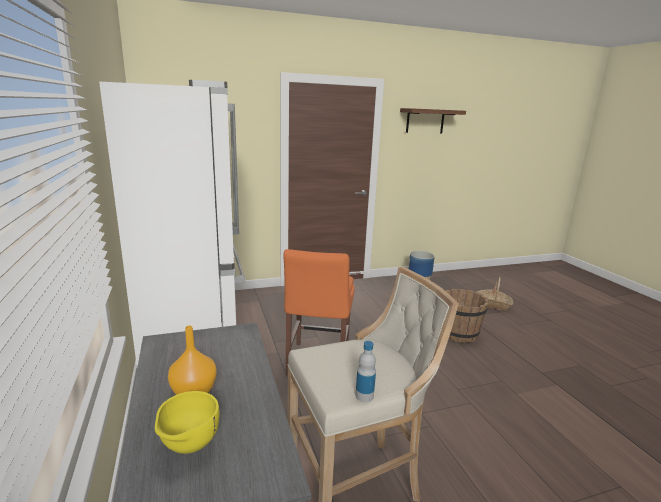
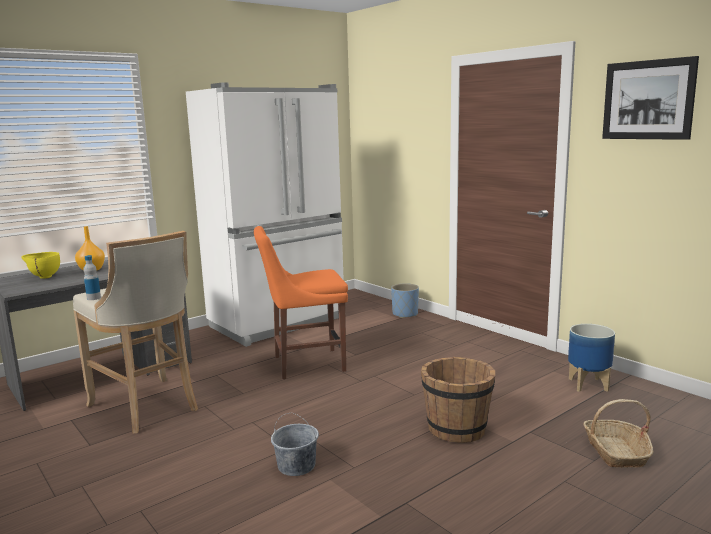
camera: 70 degrees right, 5 degrees down
(252, 296) = (405, 314): none -> blue planter
(425, 121) = (648, 100): shelf -> picture
(497, 404) = (297, 466): none -> grey bucket

